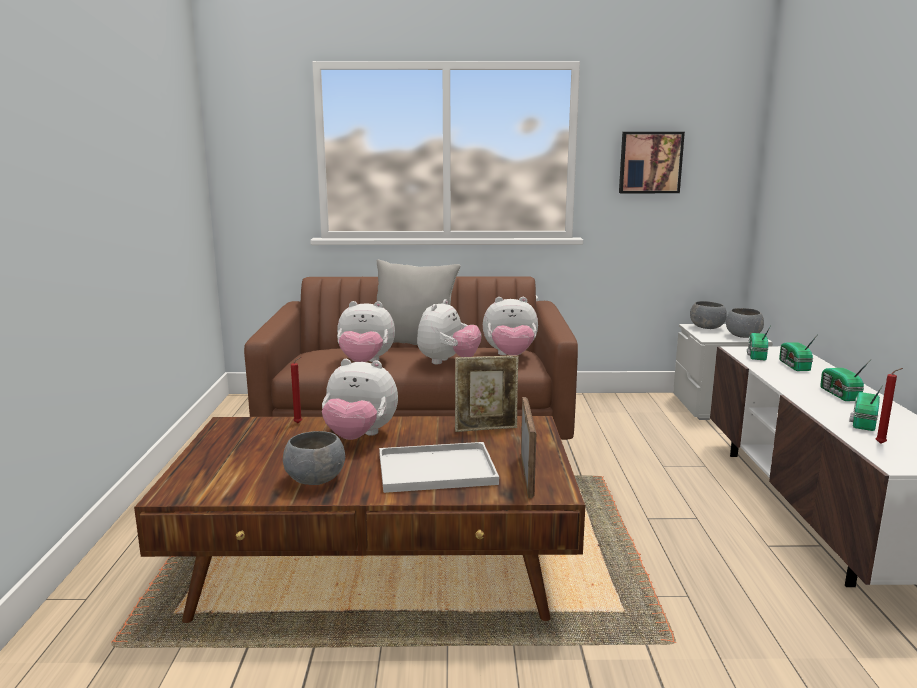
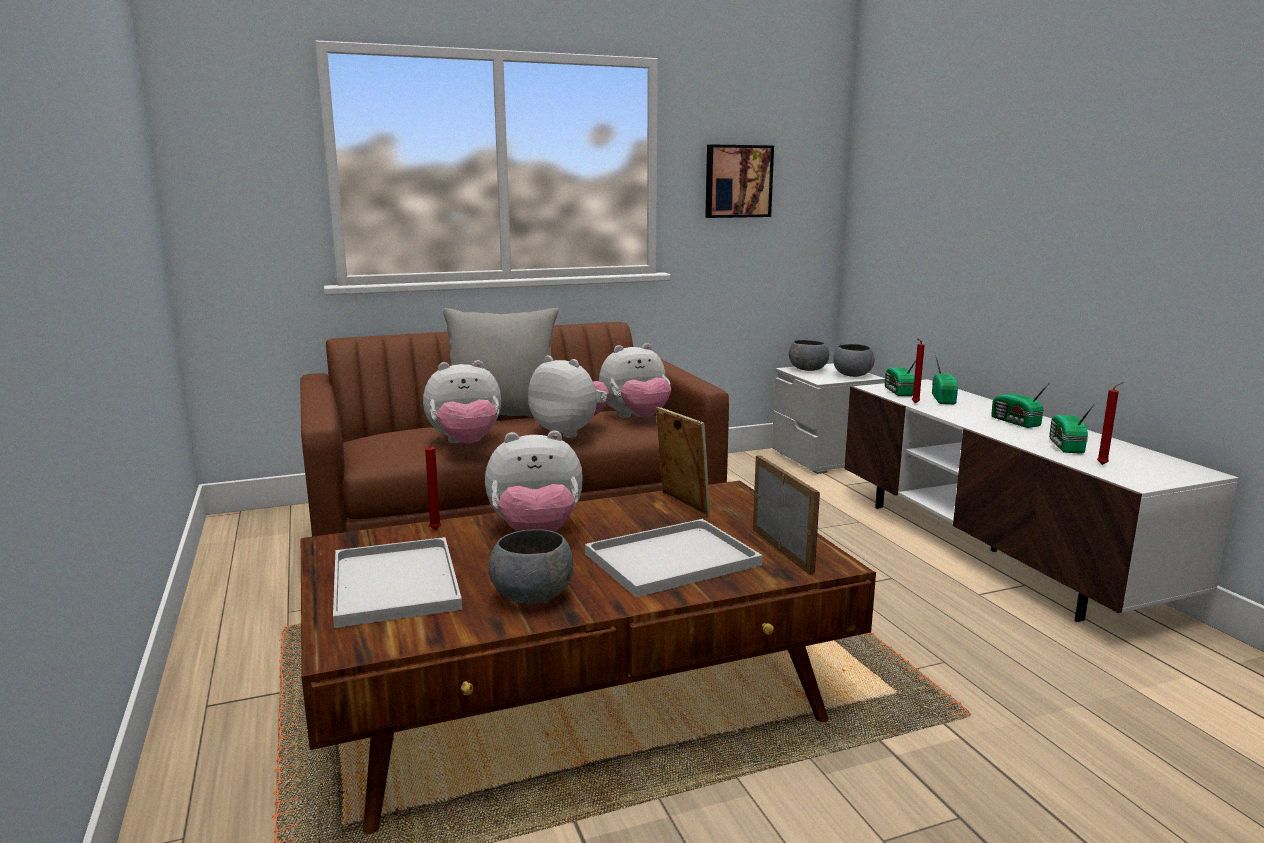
camera: 20 degrees left, 0 degrees up
(240, 457) = (397, 584): none -> white tray
(447, 362) = (570, 432): plush toy -> plush toy turned 60 degrees counterclockwise
(486, 428) = (681, 504): picture frame -> picture frame turned 90 degrees counterclockwise
(759, 367) = (914, 403): none -> red candle
(794, 366) = (944, 399): radio -> radio turned 150 degrees counterclockwise

